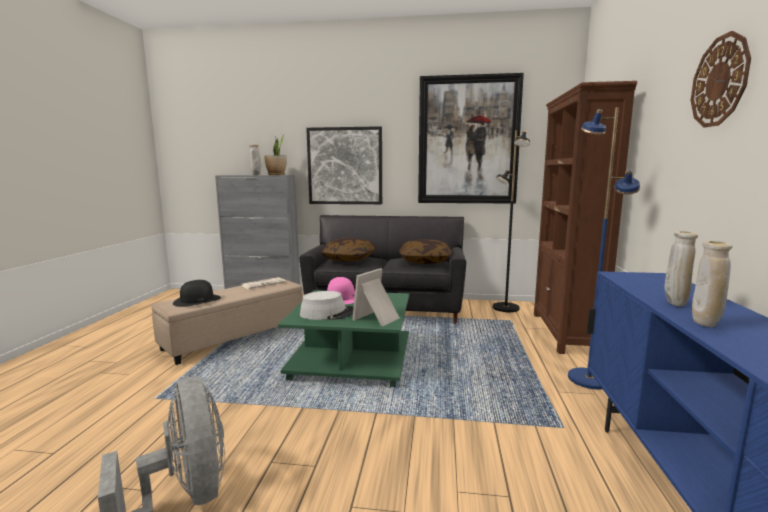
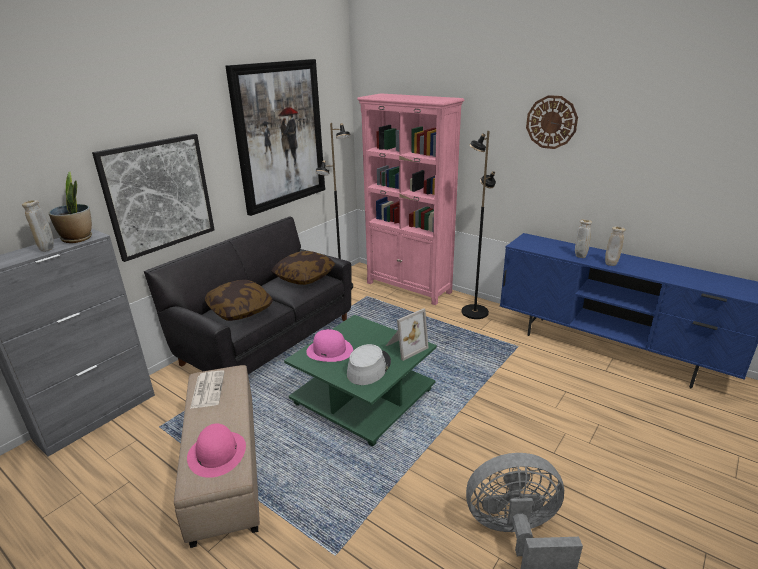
camera: 60 degrees left, 15 degrees up
(197, 300) = (217, 453): black hat -> pink hat
(378, 318) = (405, 347): picture frame -> picture frame turned 105 degrees counterclockwise
(565, 333) = (409, 288): brown bookcase -> pink bookcase
(588, 379) = (474, 312): blue floor lamp -> black floor lamp

